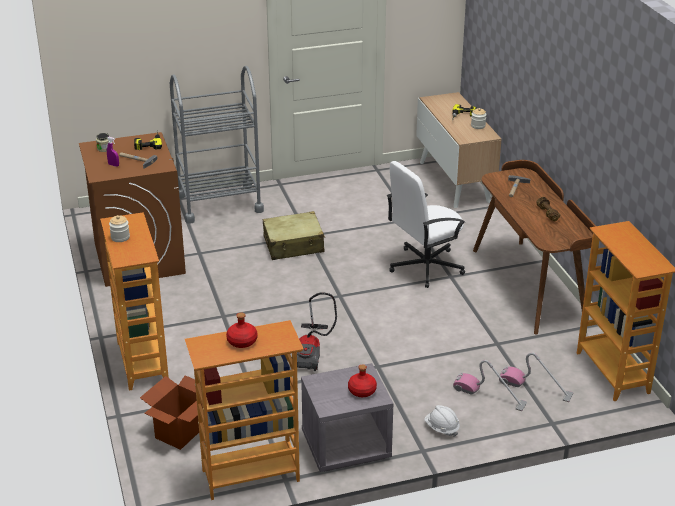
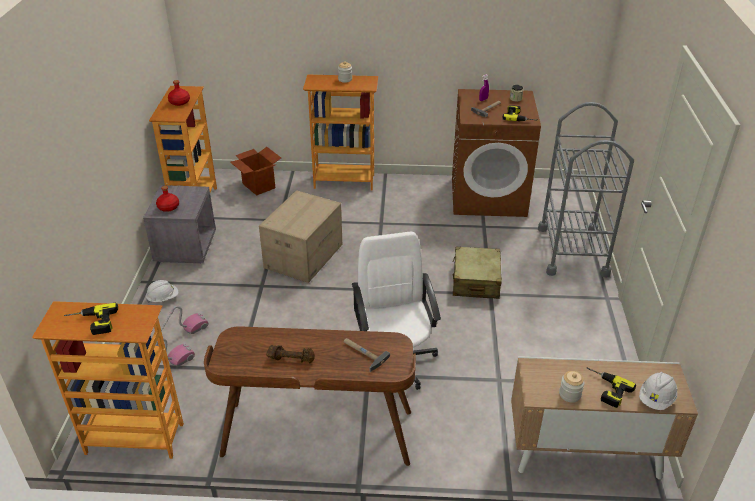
camera: 110 degrees right, 5 degrees up
(312, 353) = (303, 256): vacuum cleaner -> cardboard box
(458, 102) = (656, 399): none -> white hard hat
(638, 250) = (91, 323): none -> power drill

